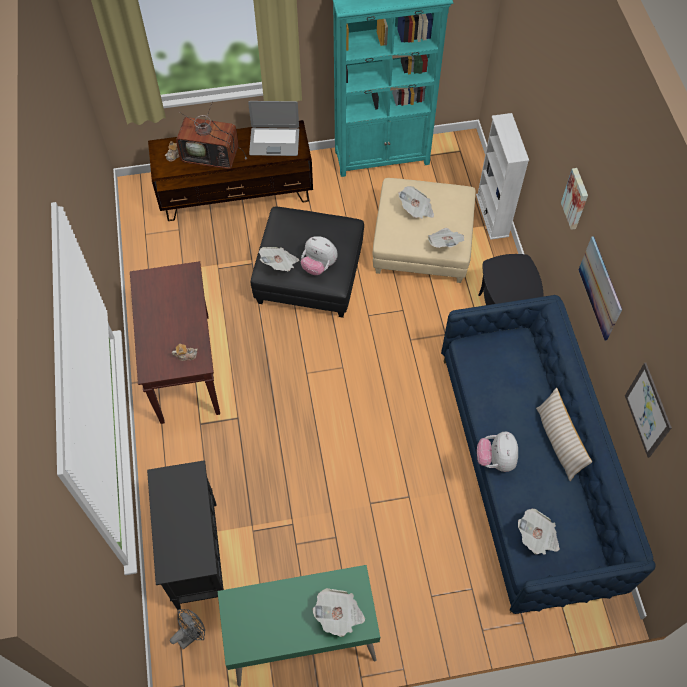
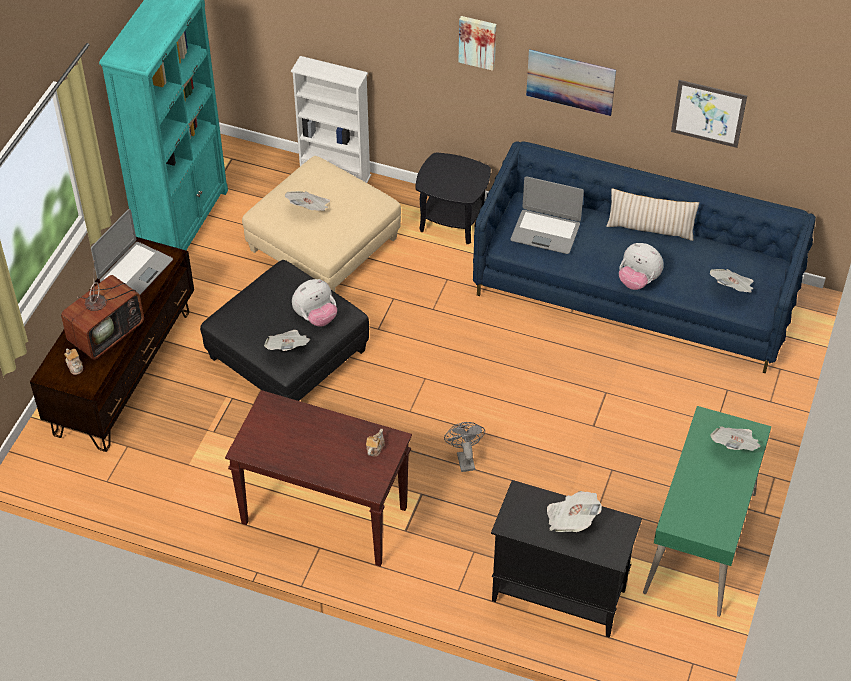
camera: 60 degrees left, 10 degrees down
(191, 634) = (643, 635): grey fan -> grey fan (464, 458)
(444, 243) = (368, 207): newspaper -> newspaper (571, 519)
(498, 367) = (545, 232): none -> laptop

